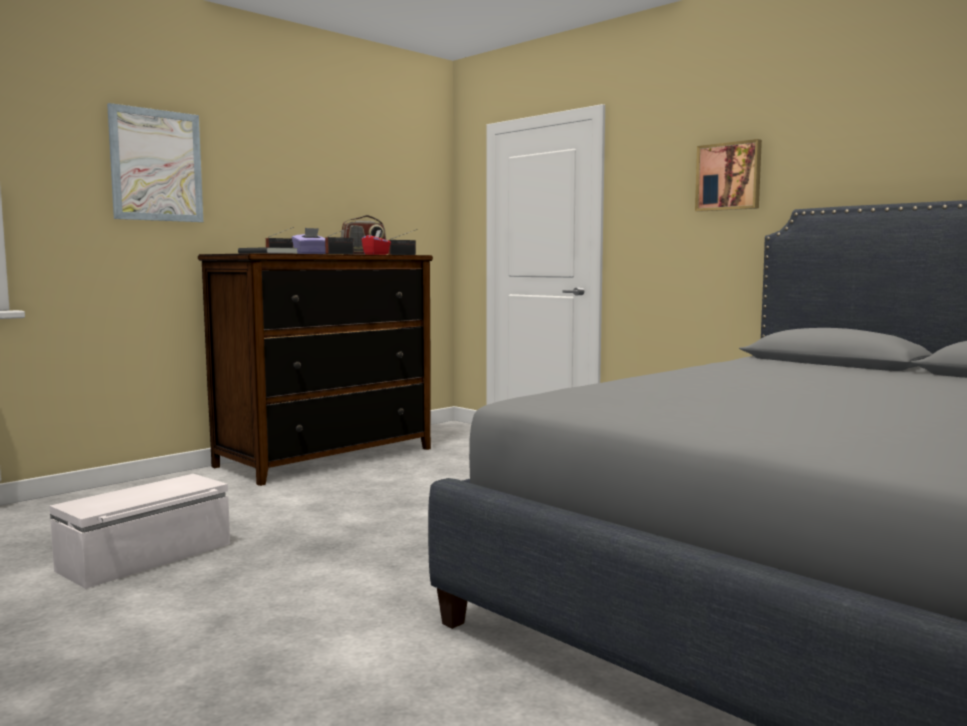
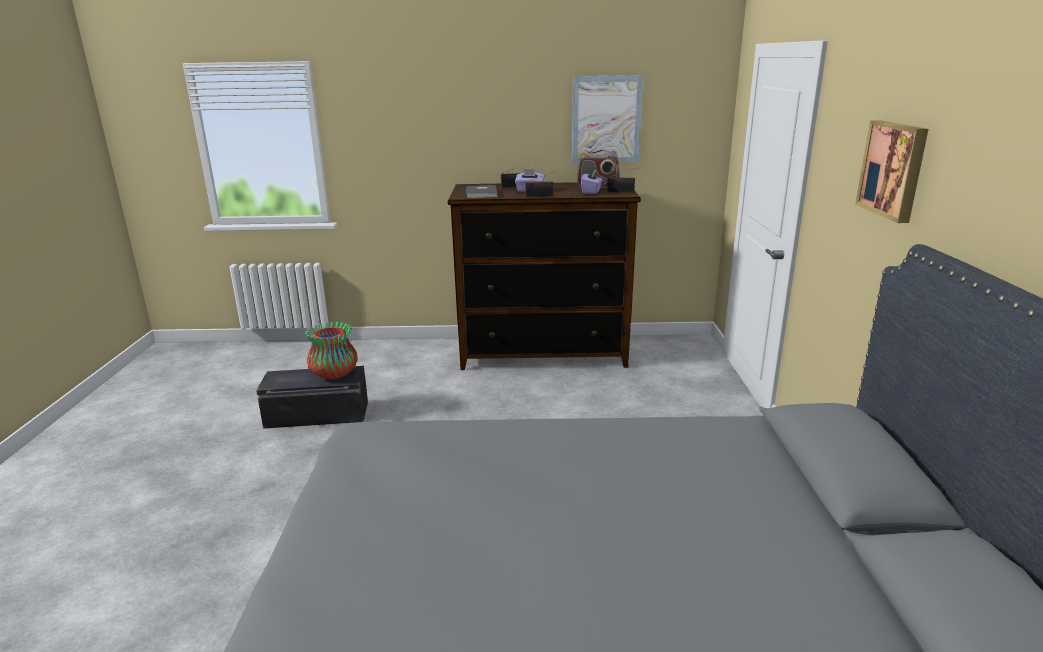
camera: 45 degrees right, 15 degrees up
(147, 557) = (317, 415): white storage box -> black storage box
(156, 165) = (424, 116): picture -> picture (606, 119)
(170, 485) = (334, 374): none -> vase
(376, 254) = (591, 192): red tissue box -> purple tissue box

